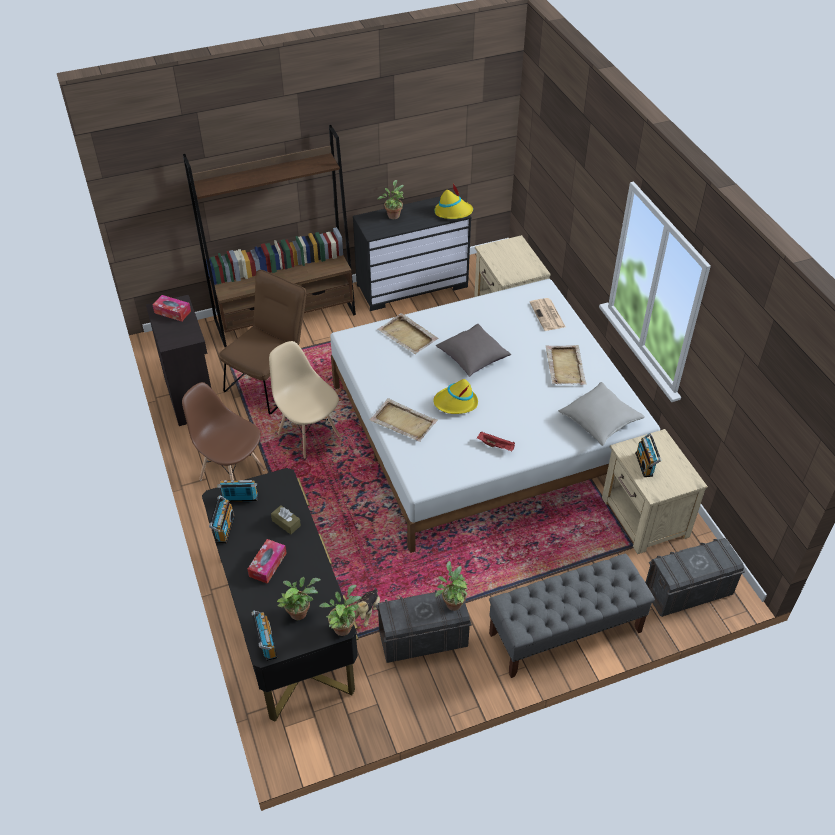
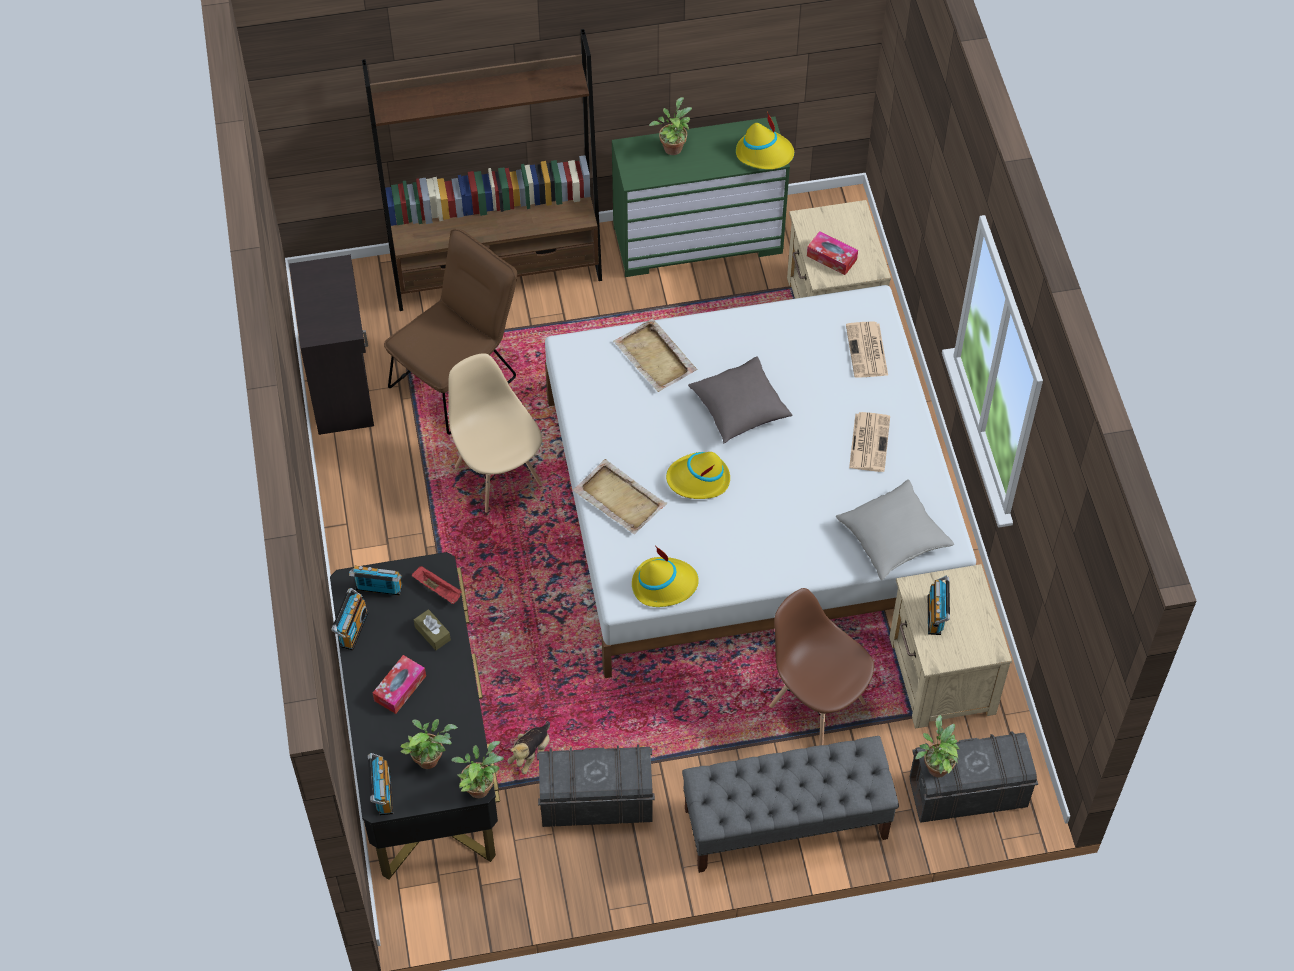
camera: 10 degrees right, 10 degrees up
(172, 312) = (325, 282): tissue box -> tissue box (831, 257)
(231, 474) = (382, 521): brown chair -> brown chair (816, 704)
(412, 286) = (698, 239): black dresser -> green dresser
(448, 471) = (664, 584): none -> yellow hat
(452, 602) = (634, 766): potted plant -> potted plant (936, 765)
(496, 446) = (739, 555): red tray -> red tray (438, 590)
(565, 366) = (869, 441): beige tray -> newspaper

